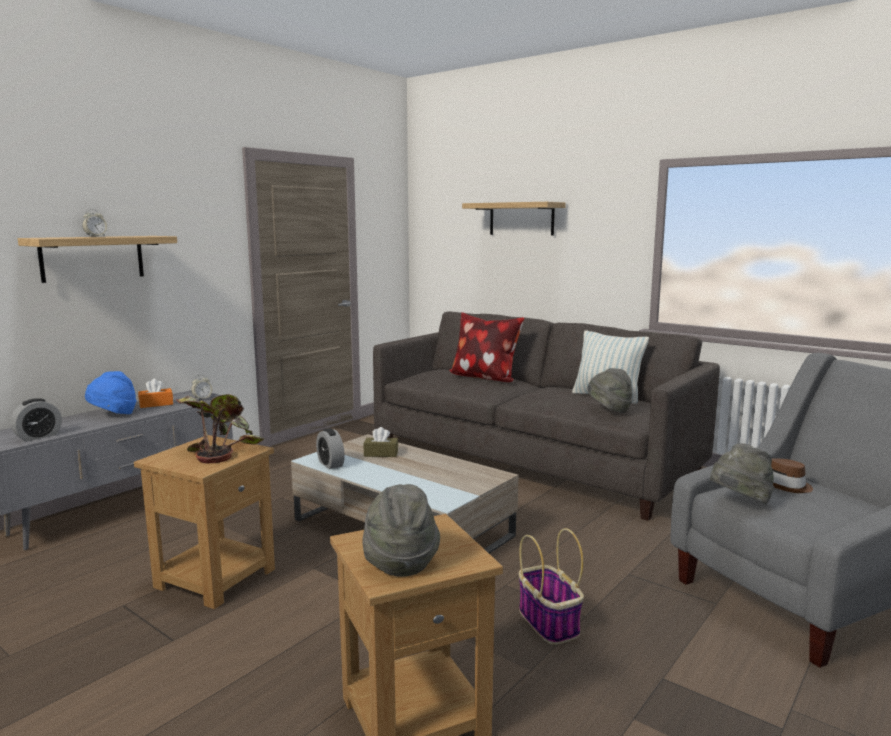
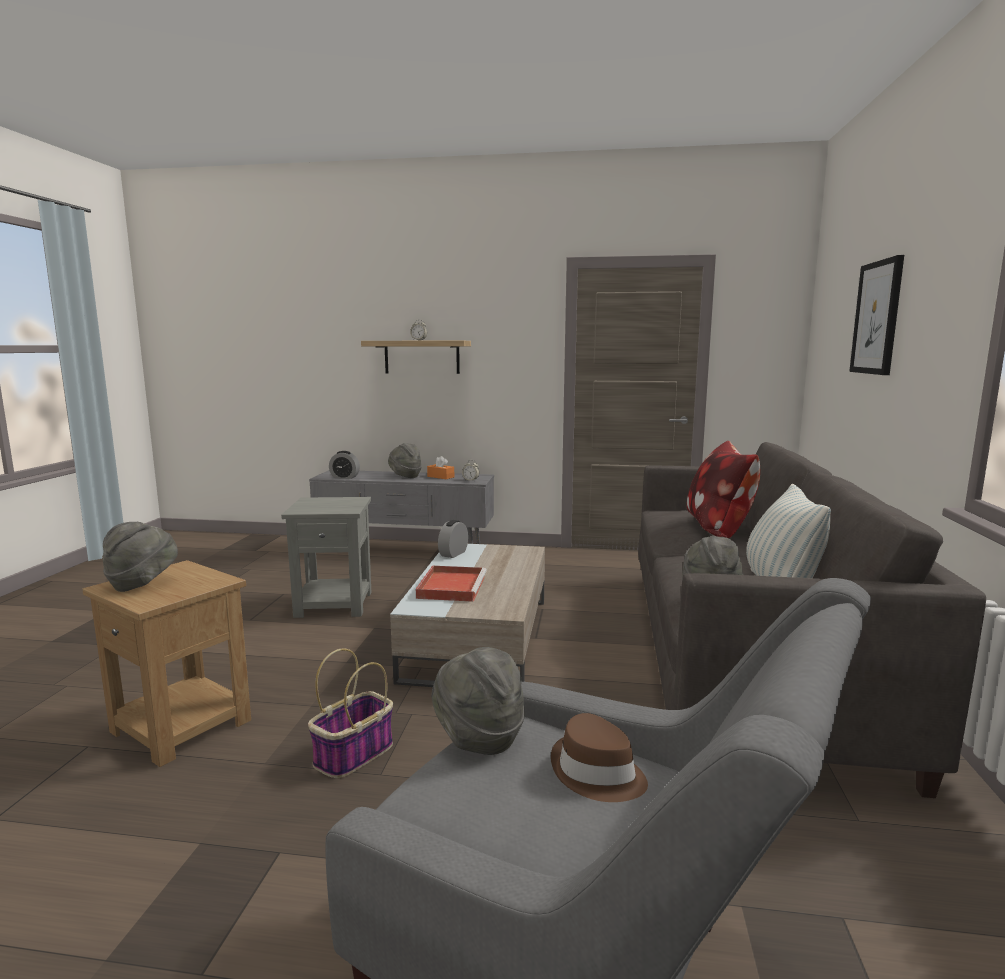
camera: 60 degrees right, 0 degrees up
(113, 414) = (405, 476): blue hat -> grey hat
(216, 577) = (335, 604): brown side table -> grey side table
(220, 450) = (340, 505): potted plant -> none
(381, 454) = (500, 561): brown tissue box -> none
(415, 480) = (451, 586): none -> red tray
(521, 219) = (877, 318): shelf -> picture

